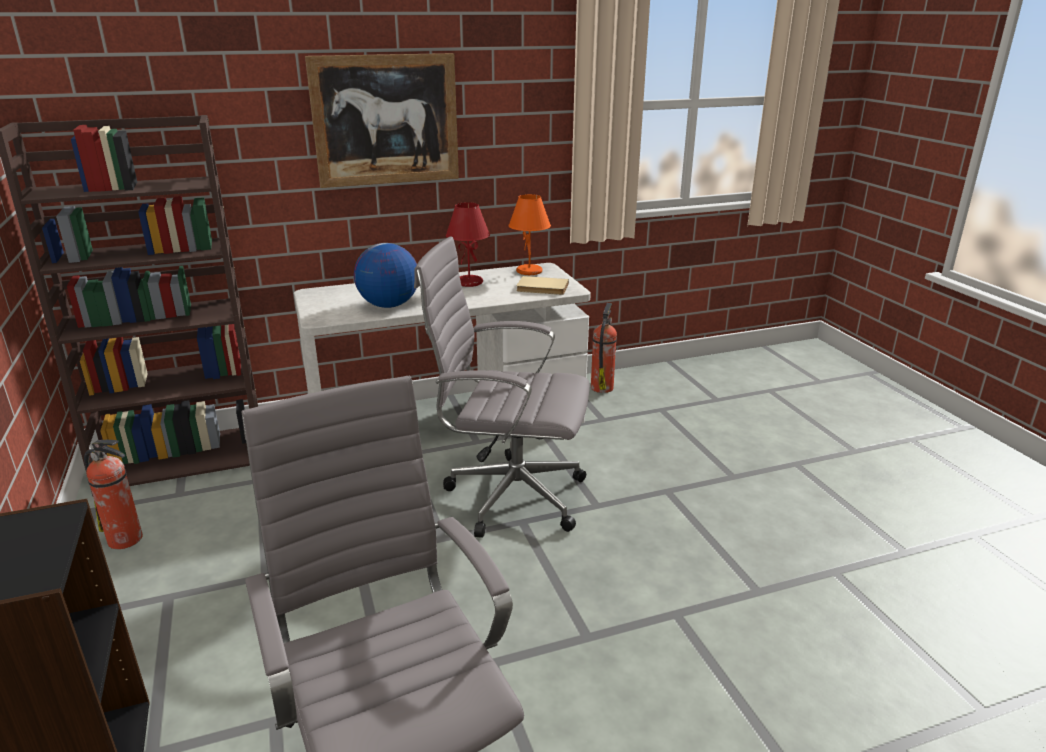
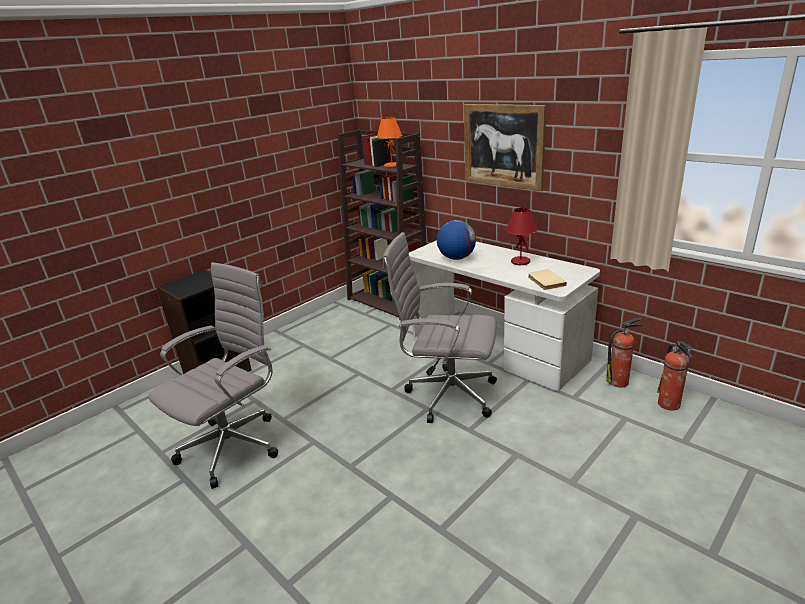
camera: 65 degrees right, 0 degrees up
(126, 539) = (328, 319): fire extinguisher -> fire extinguisher (669, 405)
(509, 496) = (447, 395): grey office chair -> grey office chair turned 60 degrees counterclockwise
(530, 271) = (569, 269): orange table lamp -> orange table lamp (392, 166)

